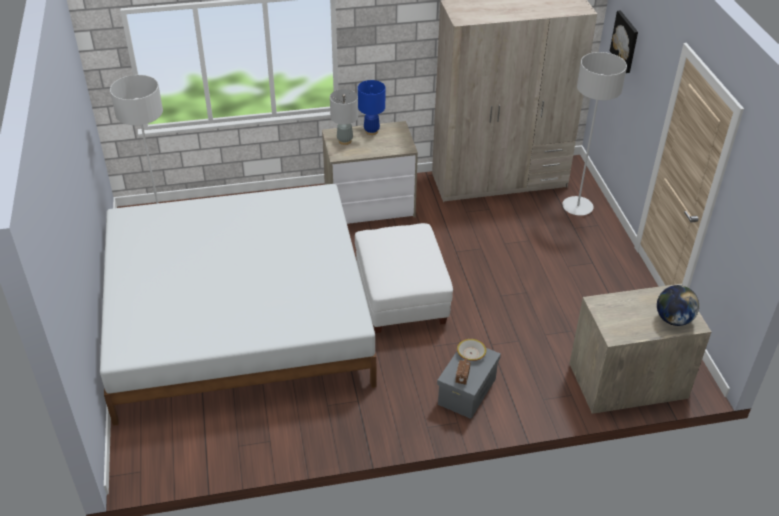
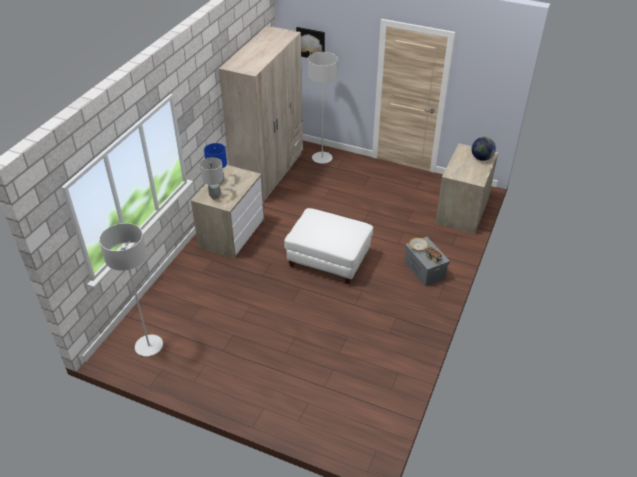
camera: 55 degrees left, 0 degrees up
(238, 319) = (278, 342): white bed -> none

